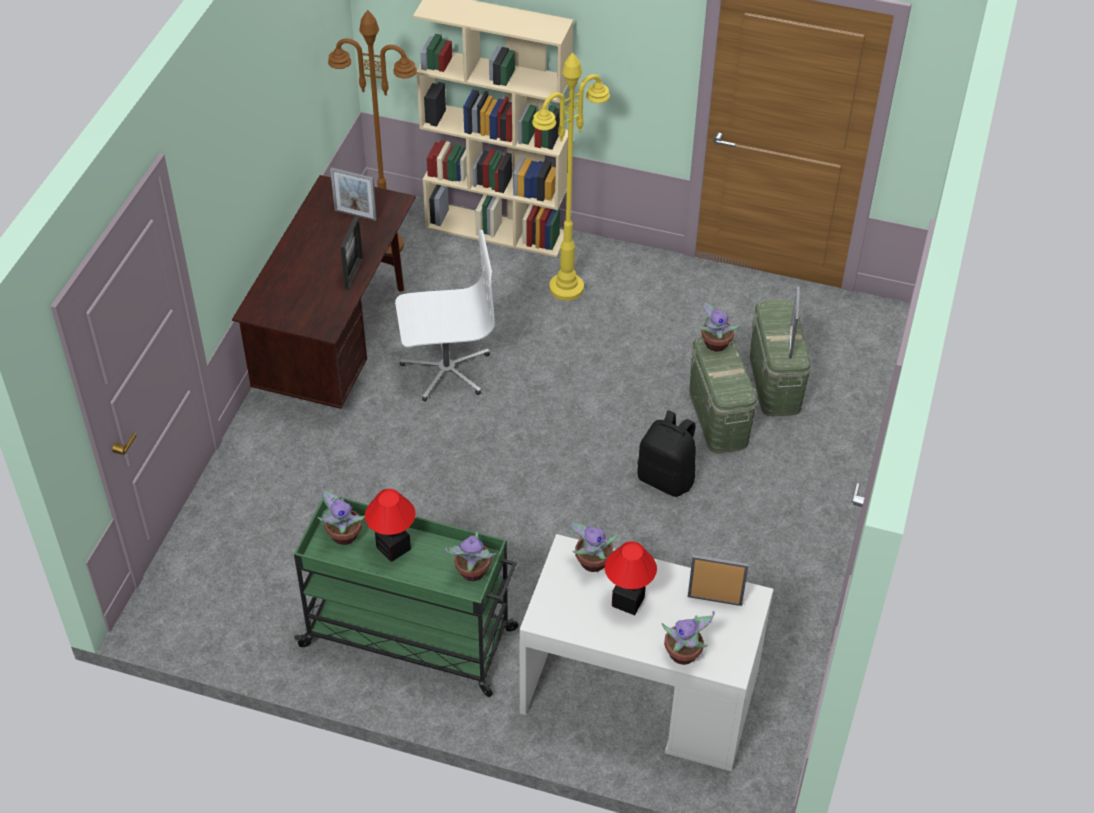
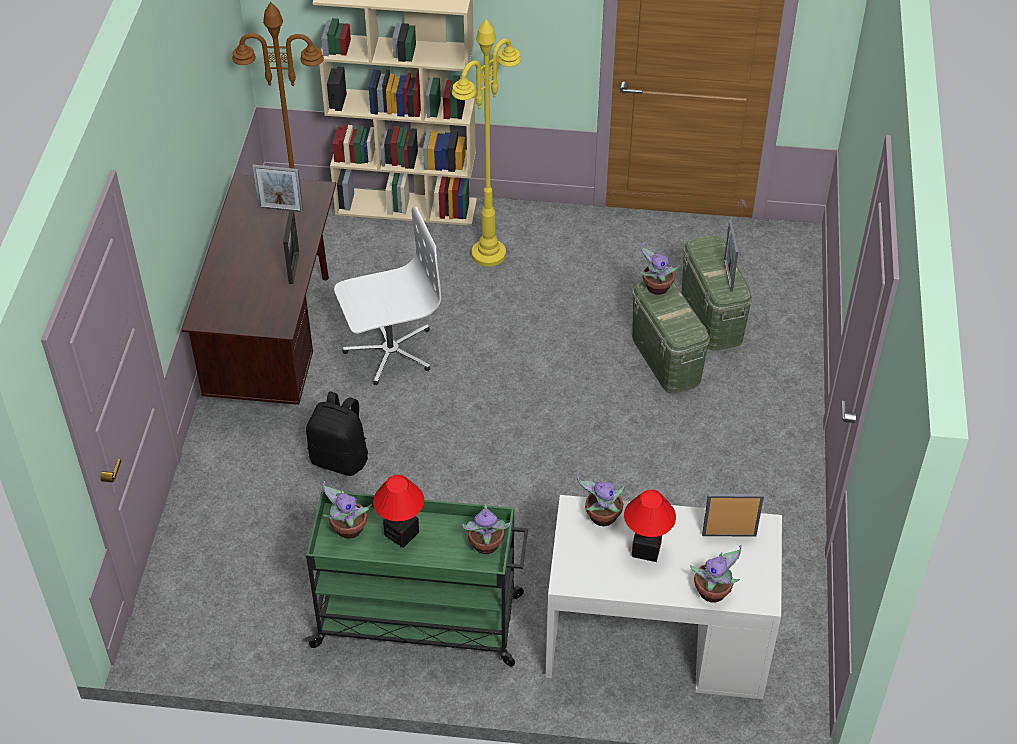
camera: 10 degrees left, 0 degrees up
(667, 478) = (631, 425): black backpack -> black backpack (340, 459)

